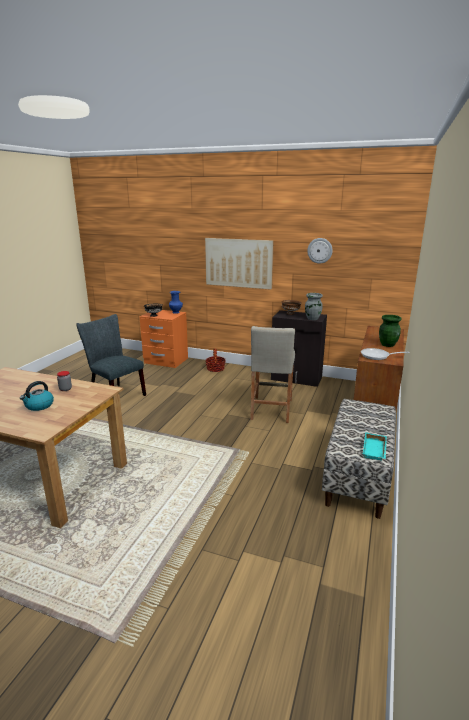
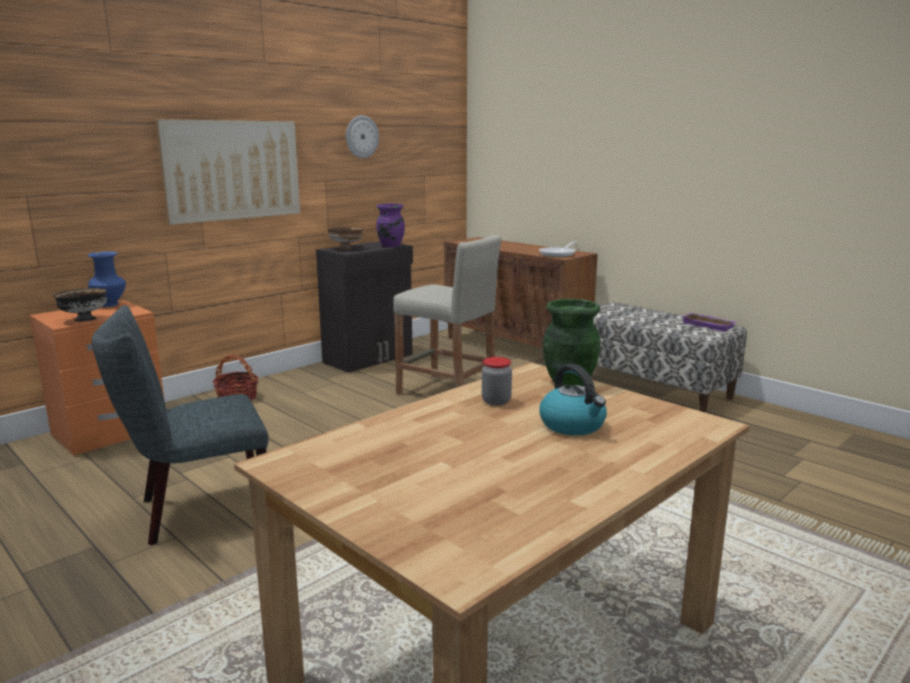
camera: 65 degrees left, 5 degrees down
(312, 318) = (390, 246): grey vase -> purple vase
(375, 450) = (709, 325): turquoise tray -> purple tray
(388, 345) = (525, 247): green vase -> green vase (569, 382)

